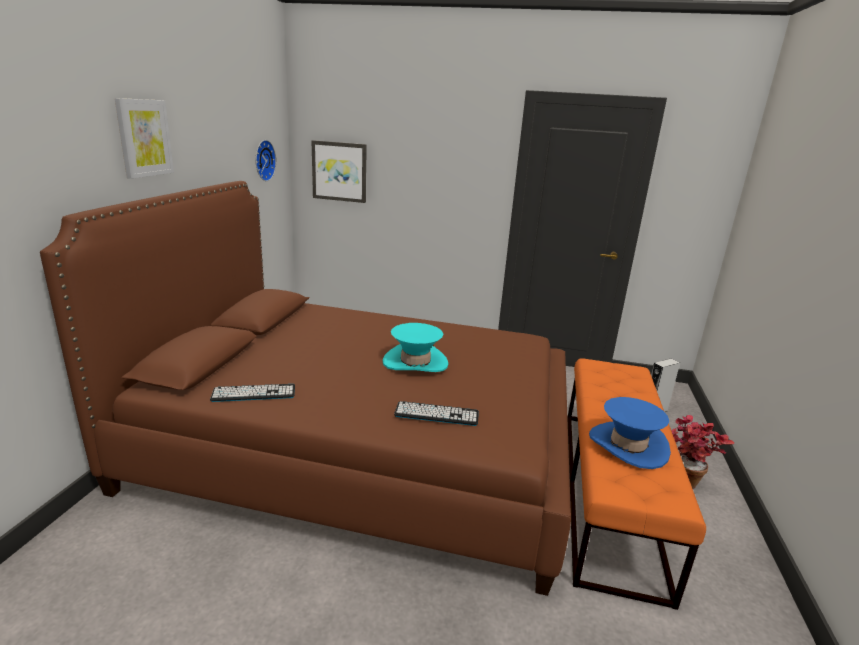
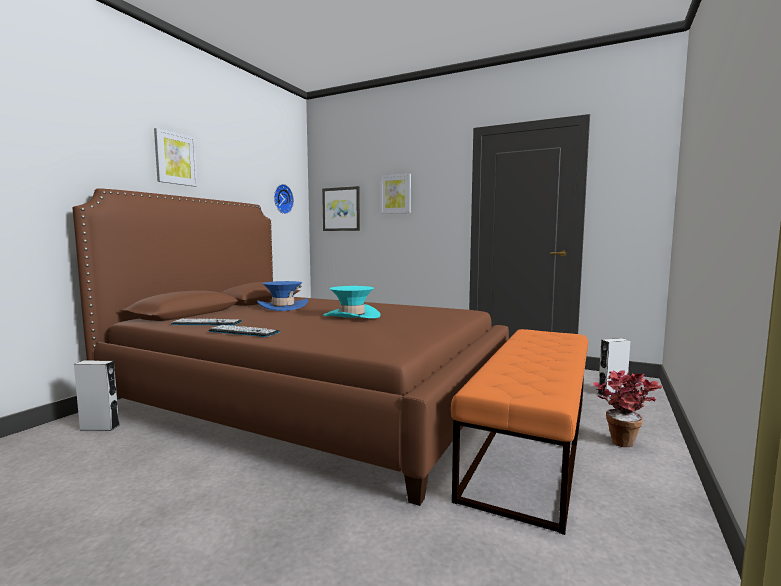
camera: 15 degrees right, 15 degrees down
(129, 526) = (100, 427): none -> grey speaker
(417, 161) = (395, 194): none -> picture
(436, 414) = (338, 332): keyboard -> keyboard (244, 332)
(628, 445) = (523, 368): blue hat -> blue hat (283, 307)

